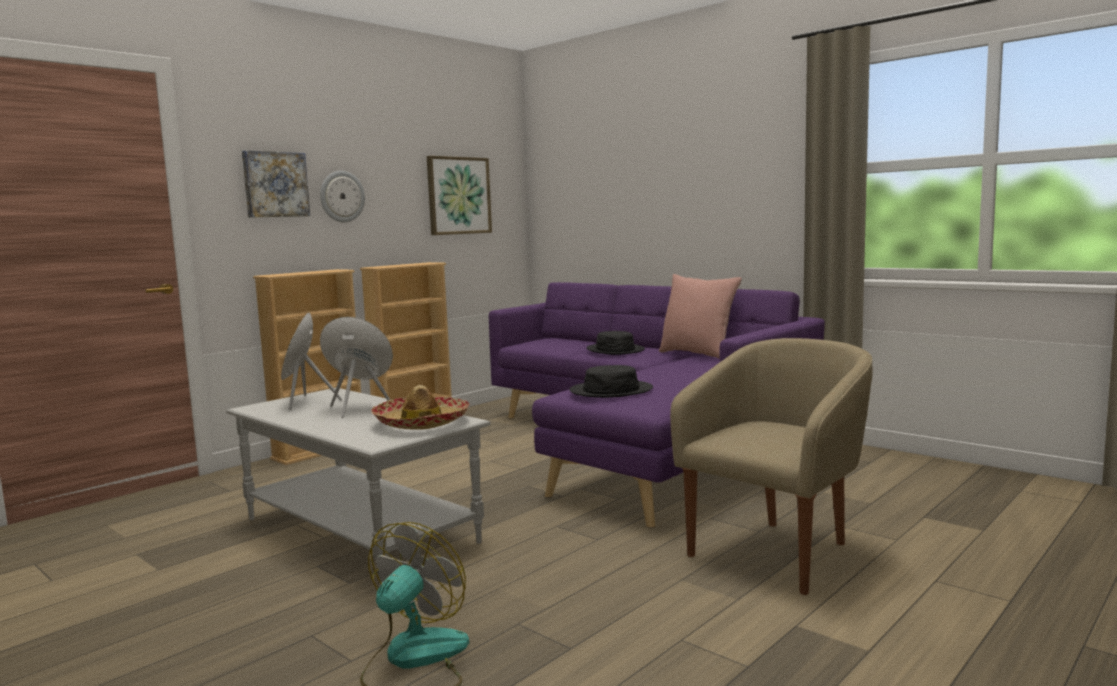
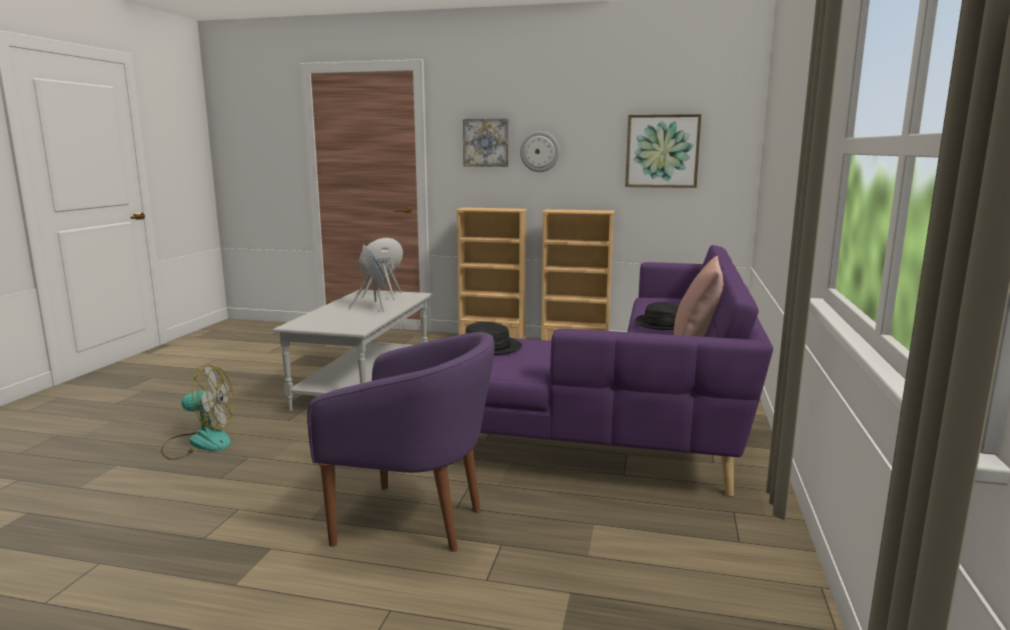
camera: 60 degrees right, 5 degrees up
(422, 423) = (346, 323): hat -> none
(778, 551) = (414, 521): beige armchair -> purple armchair

